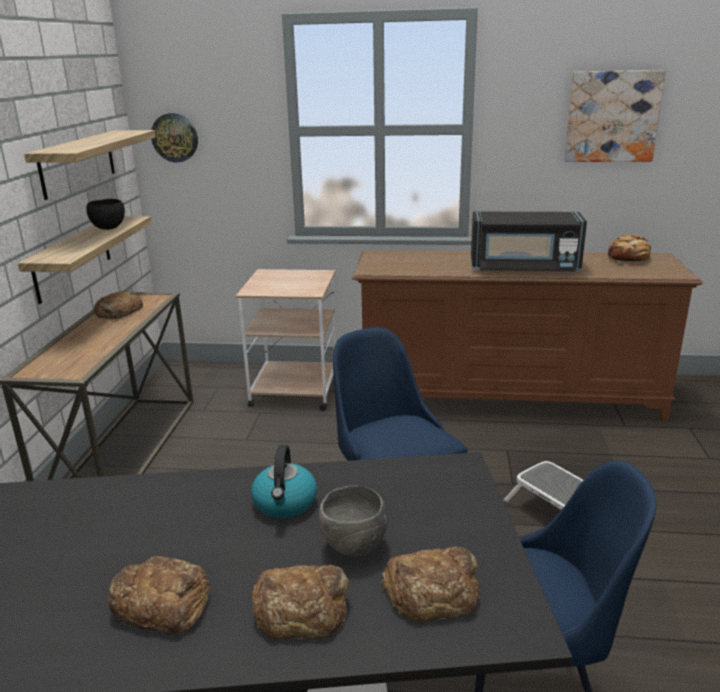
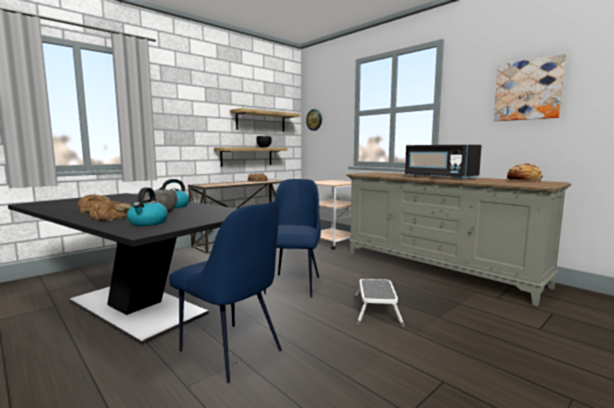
camera: 40 degrees right, 15 degrees down
(432, 590) = (148, 223): bread -> kettle
(509, 399) = (436, 269): brown cabinet -> grey cabinet

